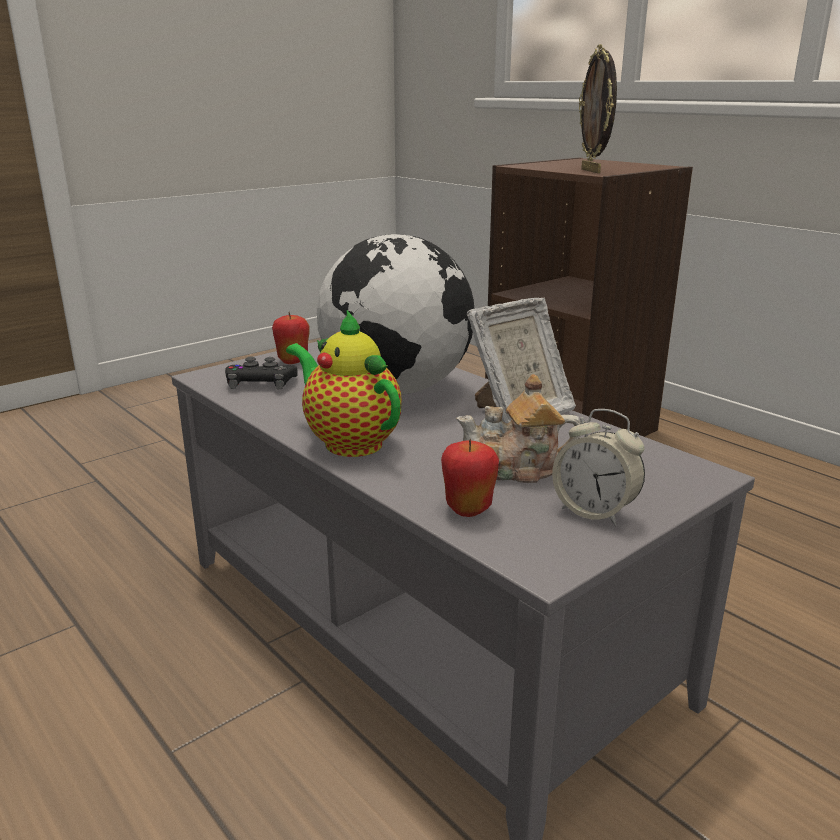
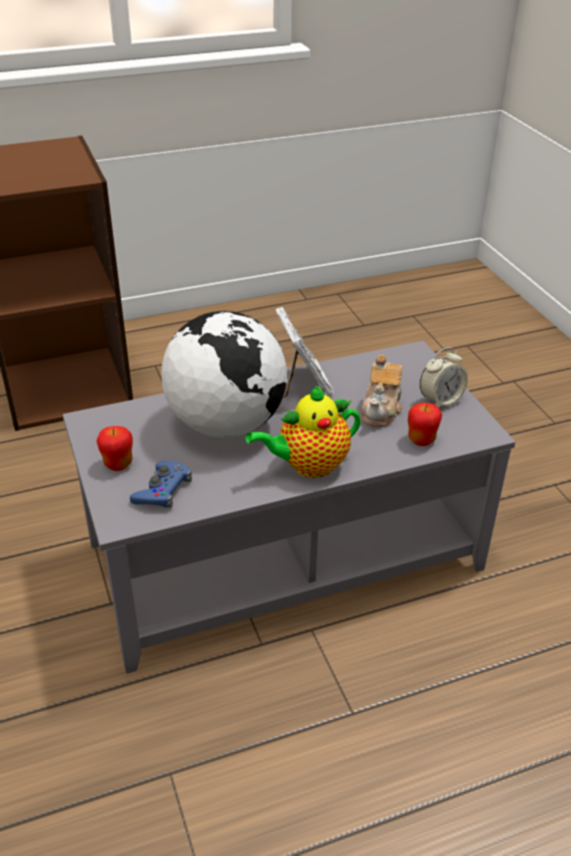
camera: 70 degrees left, 15 degrees up
(261, 383) = (162, 490): black game controller -> blue game controller
(592, 171) = (65, 176): picture frame -> none

